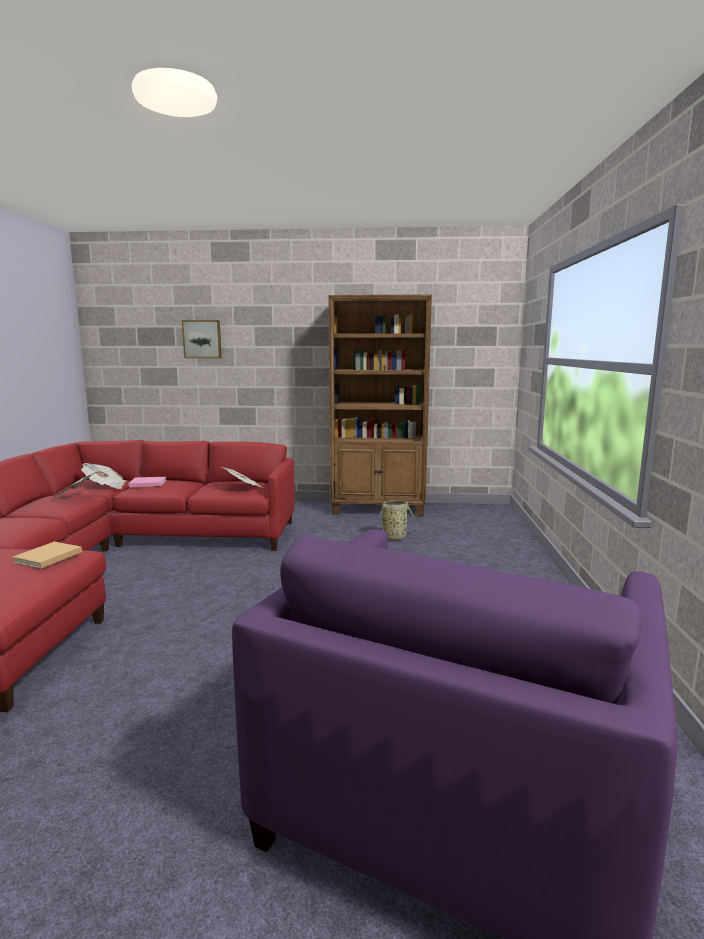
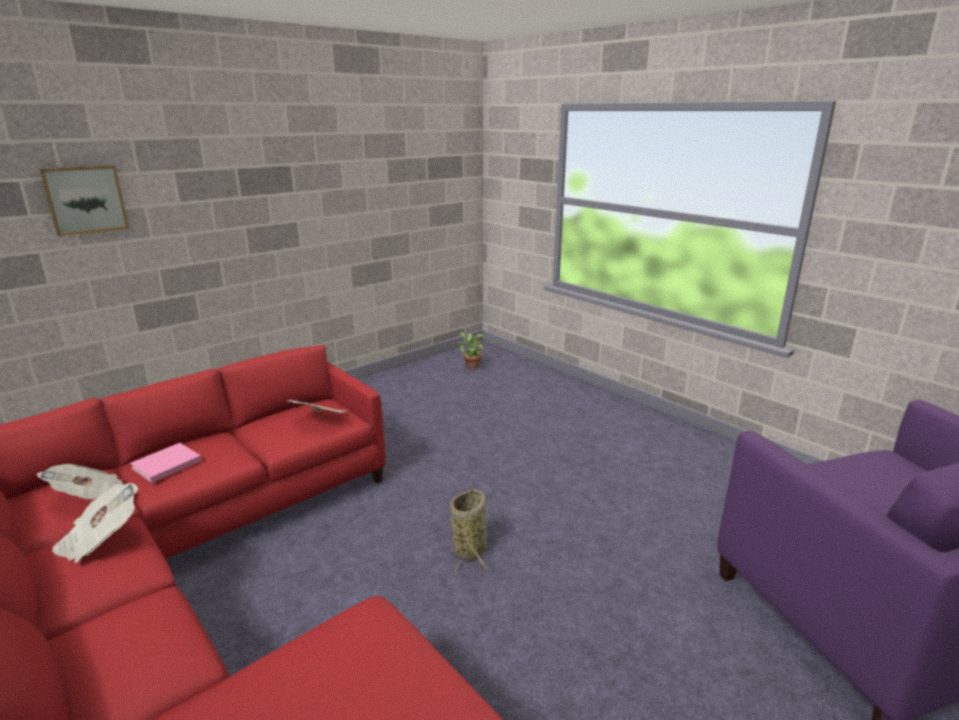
camera: 45 degrees left, 10 degrees up
(46, 557) = (360, 647): beige book -> none
(378, 509) = (384, 385): brown bookcase -> none
(396, 537) = (461, 413): basket -> basket (470, 548)
(462, 516) = (470, 367): none -> potted plant

